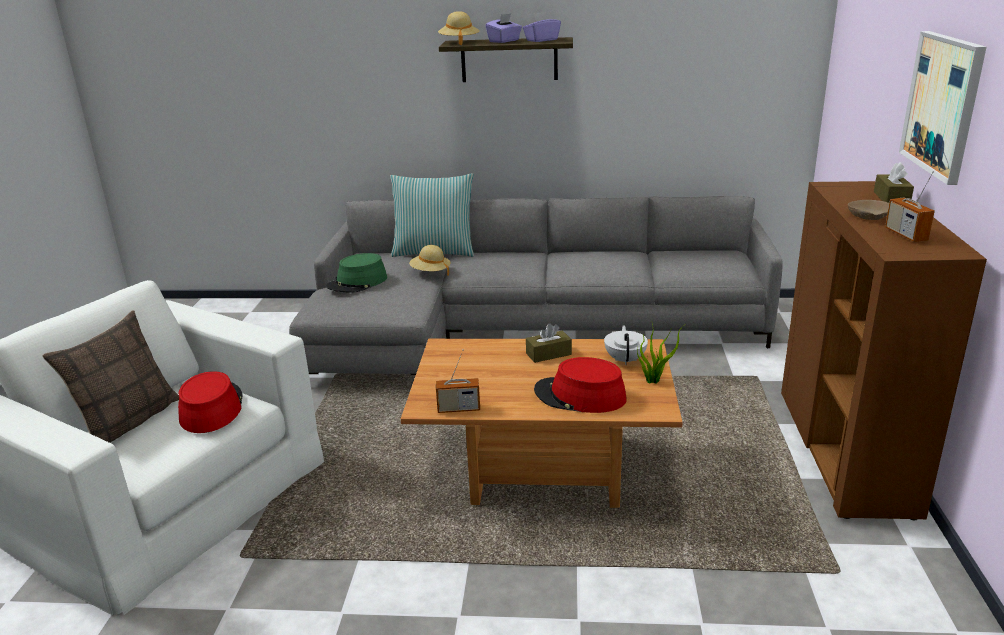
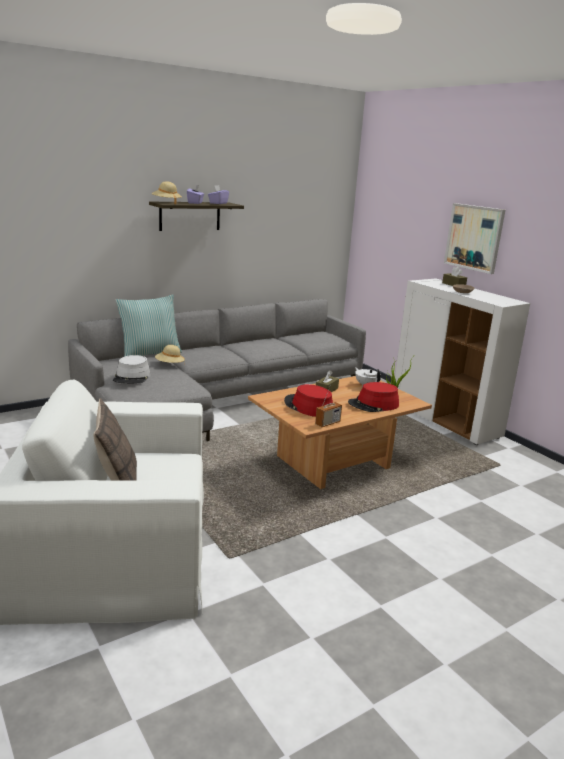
camera: 40 degrees left, 5 degrees down
(211, 408) = (166, 463): red hat -> red hat (308, 407)
(357, 282) = (132, 377): green hat -> grey hat
(845, 453) = (445, 420): brown cabinet -> white cabinet
(905, 235) = (489, 297): radio -> none

